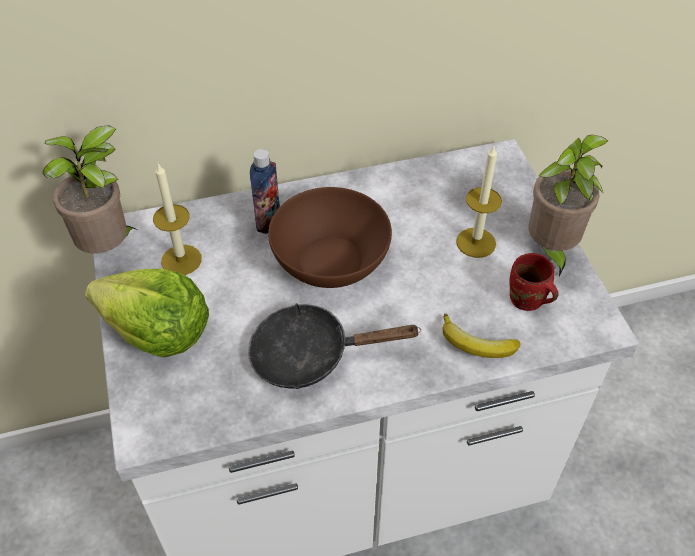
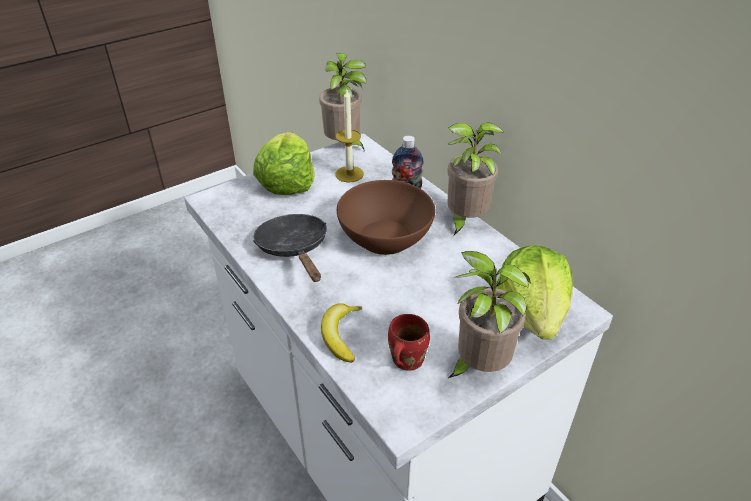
camera: 70 degrees right, 10 degrees down
(335, 186) = (464, 221): none -> potted plant
(476, 242) = (455, 313): candle -> none
(492, 187) = (532, 311): none -> lettuce

